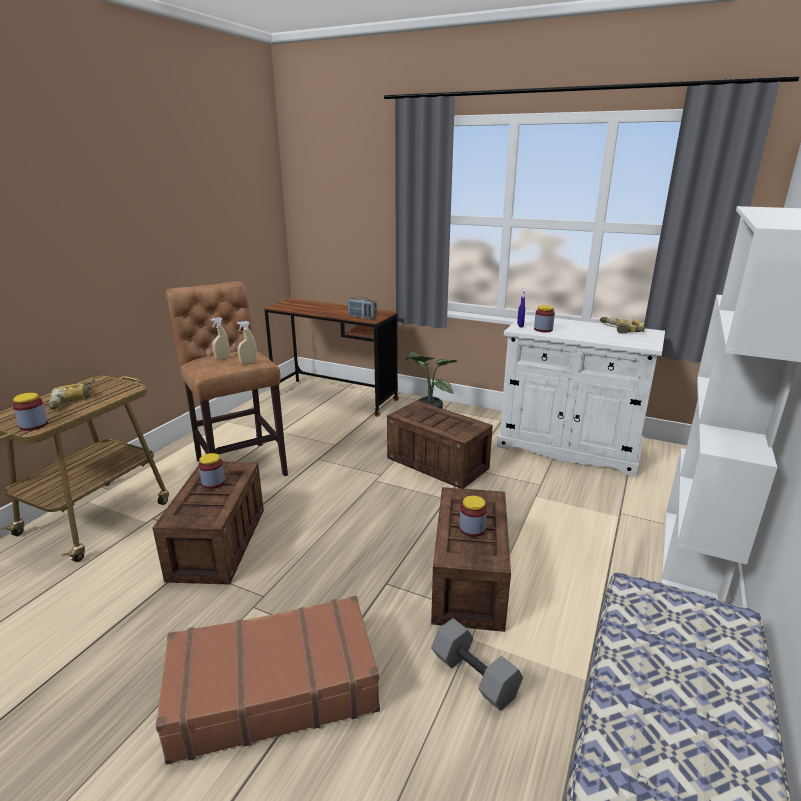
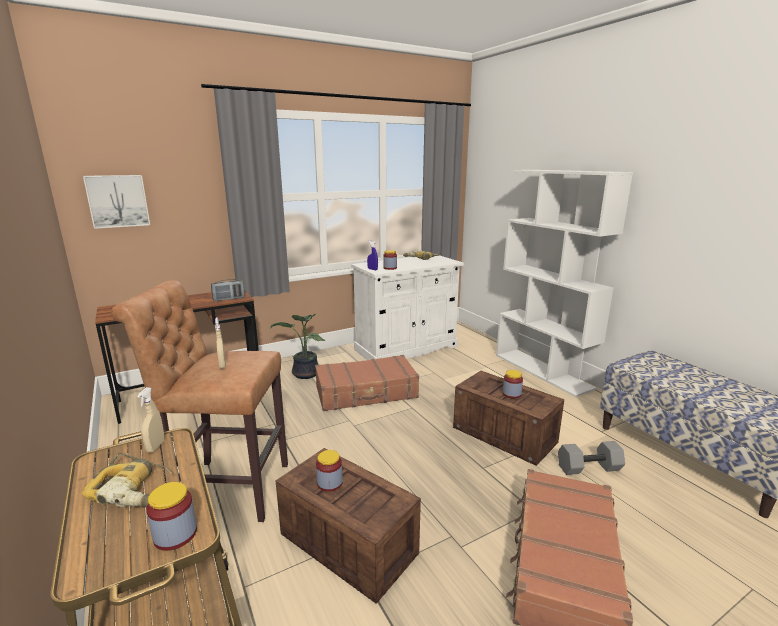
camera: 55 degrees left, 5 degrees down
(248, 362) = (257, 357): beige spray bottle -> beige spray bottle (155, 446)
(321, 210) = (118, 201): none -> picture
(438, 463) = (366, 393): crate -> brown suitcase

